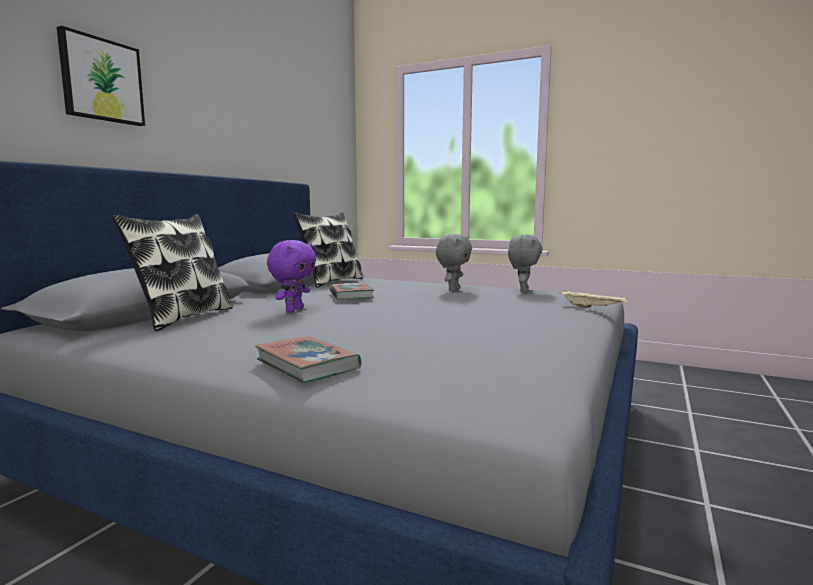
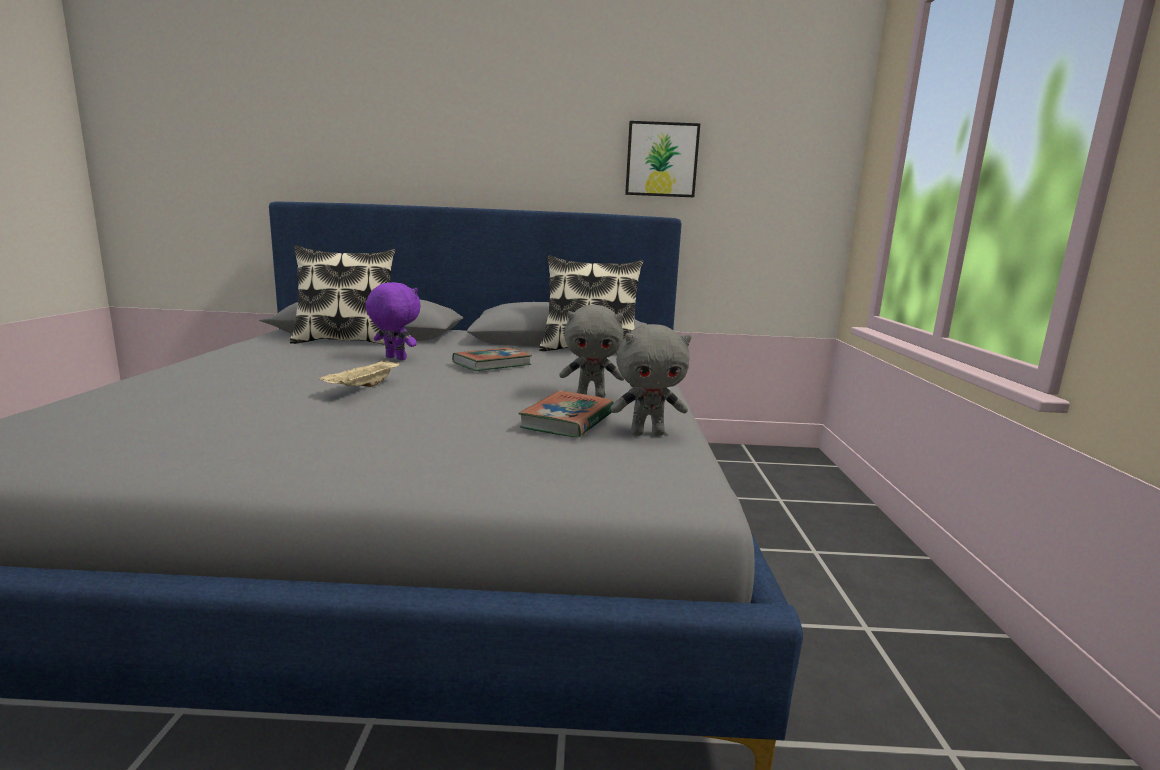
camera: 65 degrees right, 5 degrees up
(101, 80) = (424, 124): picture -> picture (661, 160)
(293, 310) = (394, 358): purple plush toy -> purple plush toy turned 150 degrees counterclockwise
(307, 365) = (148, 383): book -> book (568, 420)
(592, 308) = (489, 481): beige tray -> beige tray (363, 387)

